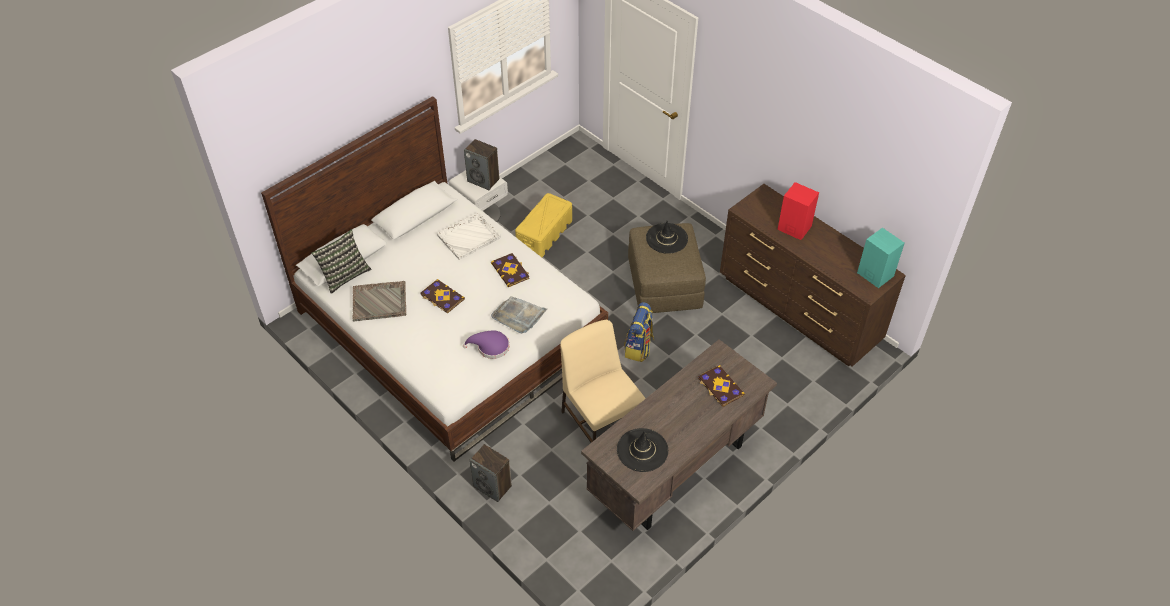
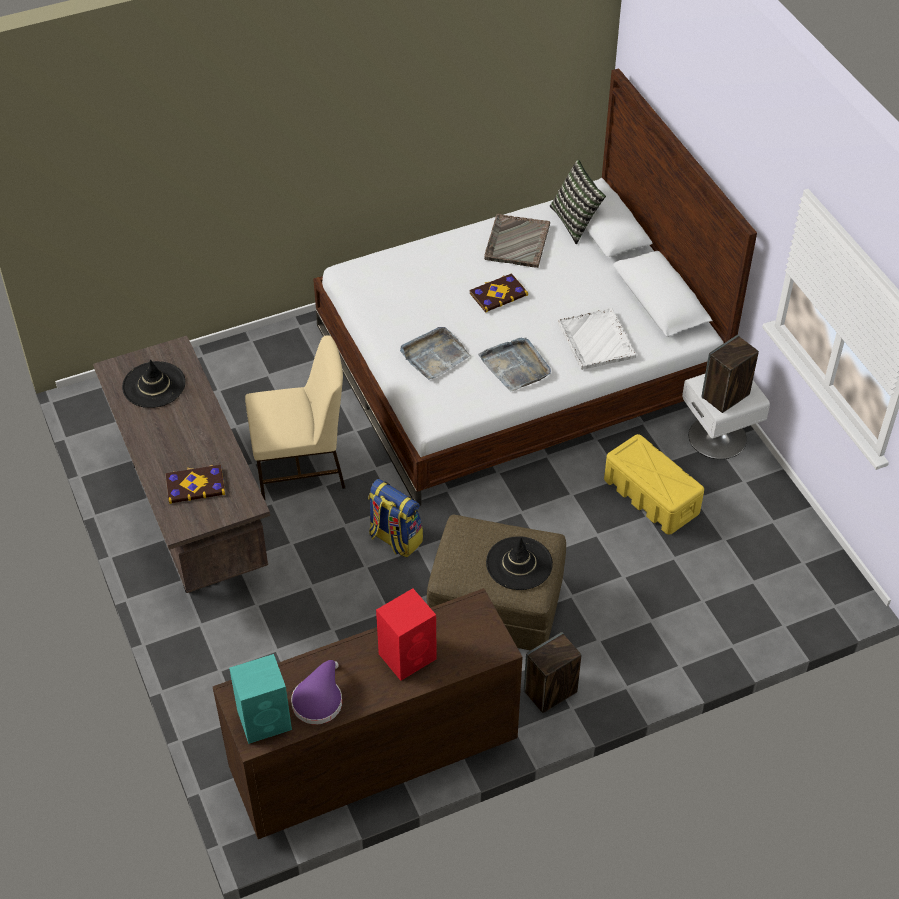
camera: 110 degrees right, 0 degrees up
(490, 347) = (396, 318): purple hat -> purple hat (319, 699)
(493, 486) = (267, 350): speaker -> speaker (550, 692)
(510, 271) = (515, 366): book -> grey tray

